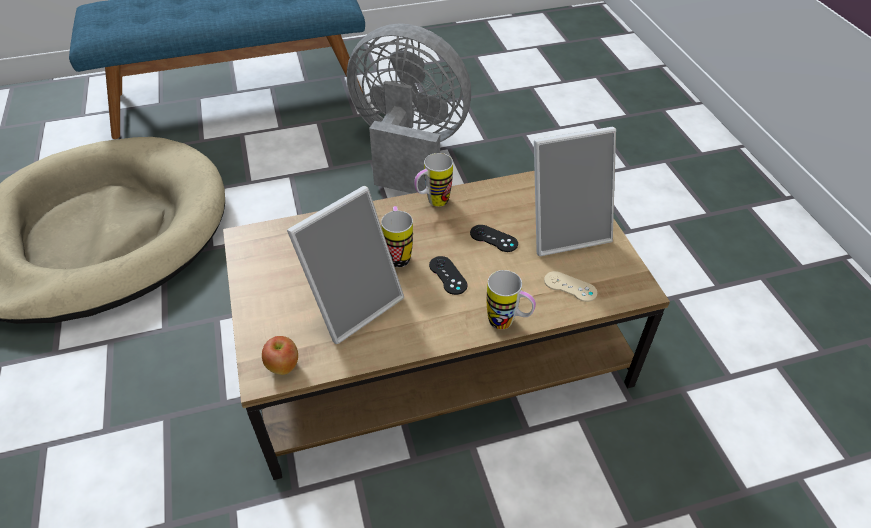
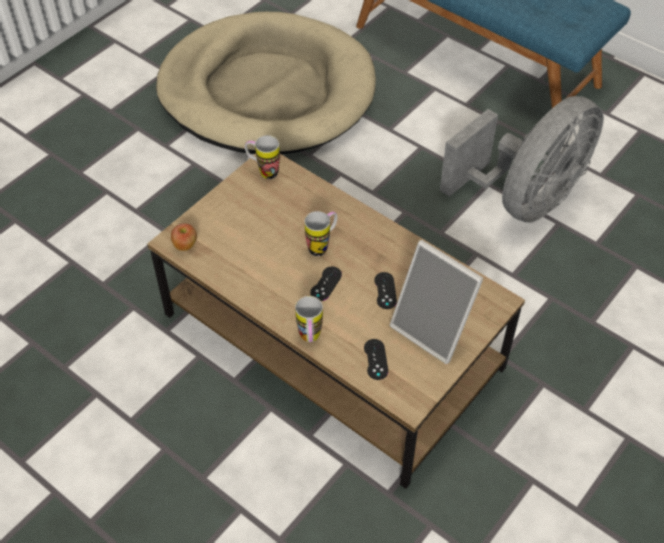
camera: 55 degrees right, 5 degrees up
(352, 303) = (259, 248): picture frame -> none
(408, 151) = (524, 199): grey fan -> grey fan turned 60 degrees clockwise
(432, 203) = (390, 236): mug -> mug (263, 171)
(570, 286) = (376, 359): beige game controller -> black game controller

